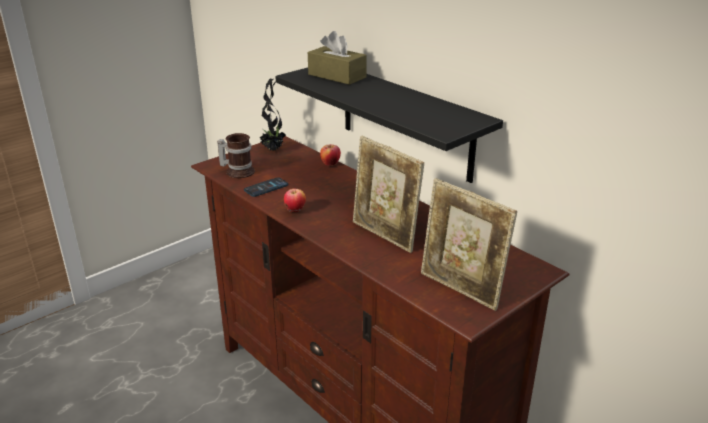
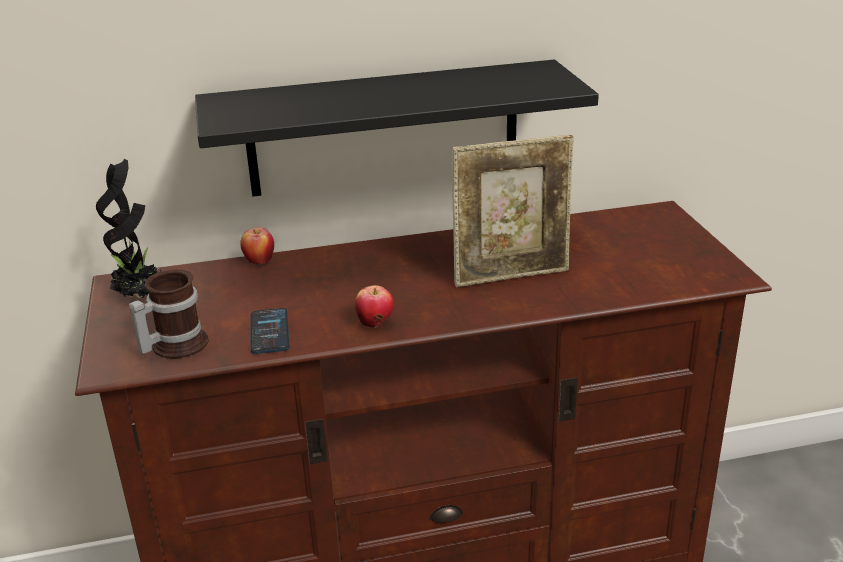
camera: 60 degrees left, 0 degrees up
(337, 76) = (273, 100): brown tissue box -> none
(461, 289) = (672, 263): picture frame -> none

